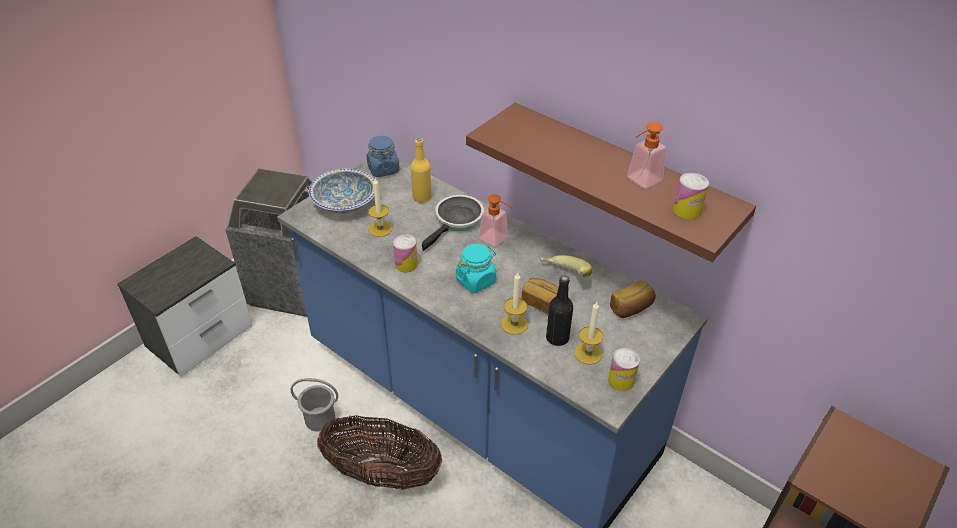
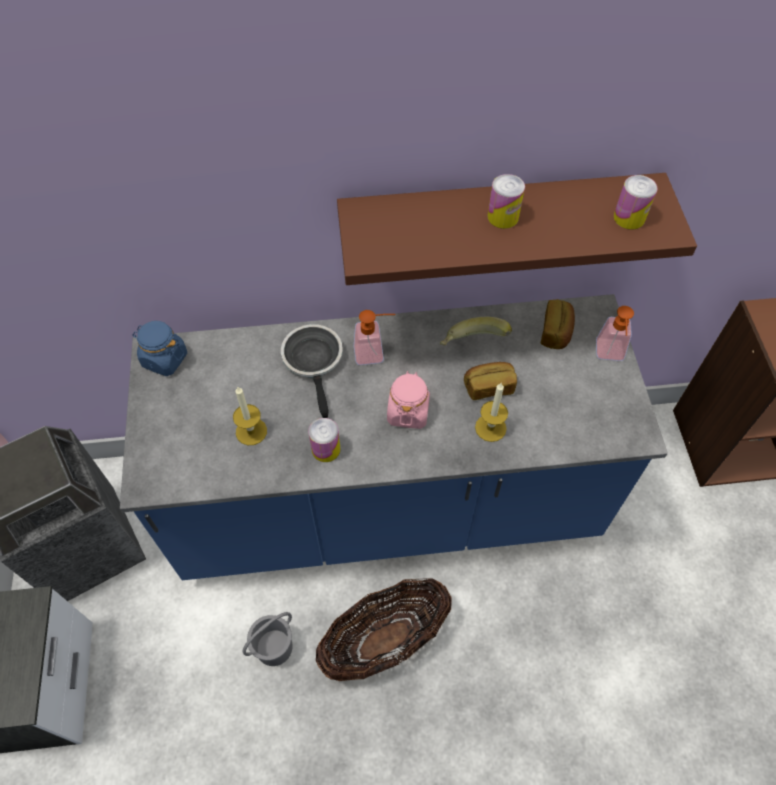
camera: 45 degrees left, 15 degrees up
(345, 203) = (175, 431): bowl -> none
(422, 197) = (247, 362): yellow bottle -> none
(476, 280) = (408, 412): turquoise jar -> pink jar
(557, 338) = (537, 410): black bottle -> none
(588, 353) = (575, 404): candle -> none
(621, 380) = (623, 407): can -> can (503, 217)
(640, 181) = (559, 213): soap dispenser -> soap dispenser (609, 355)

